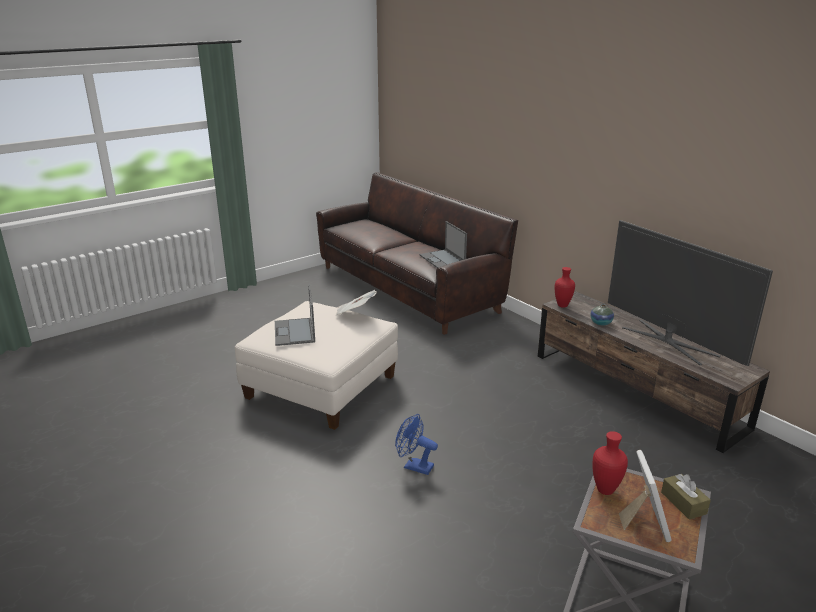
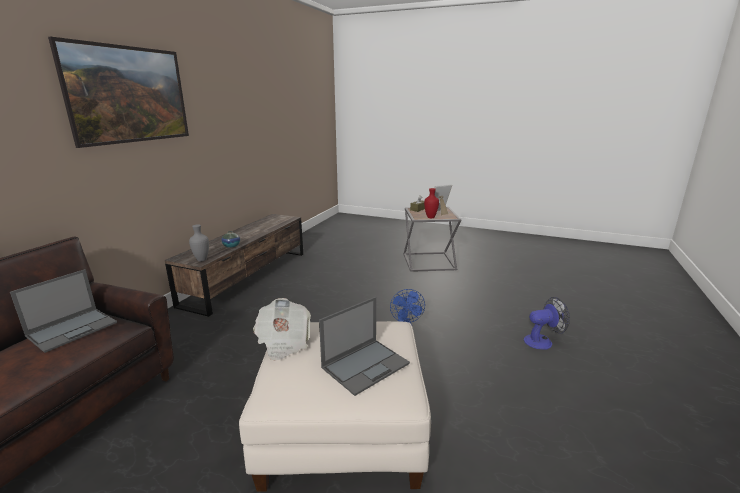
camera: 120 degrees left, 5 degrees down
(281, 567) = (542, 341): none -> fan
(563, 305) = (201, 260): red vase -> grey vase
(597, 146) = (134, 118): none -> picture
(669, 341) = (251, 230): television -> none

